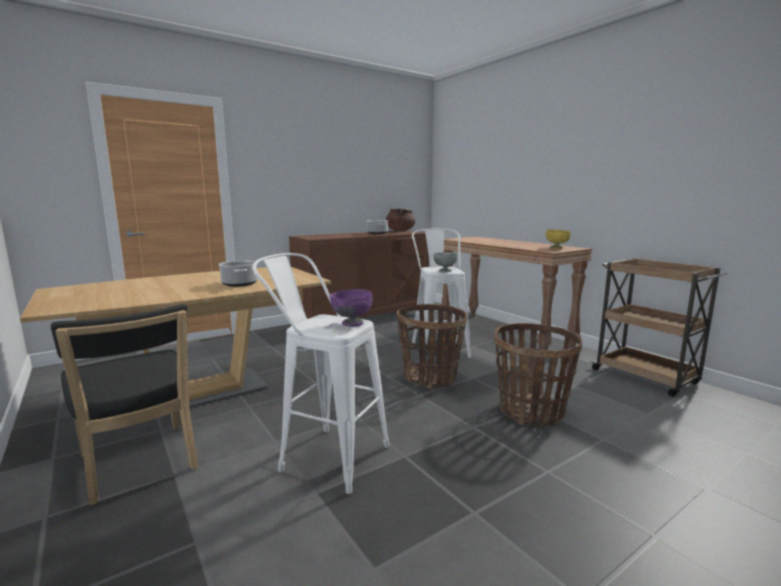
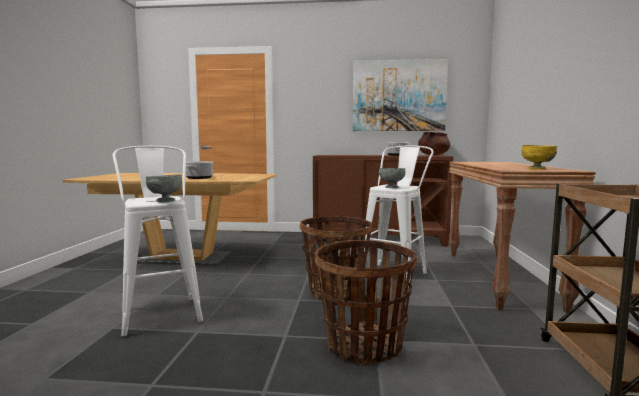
camera: 40 degrees right, 5 degrees down
(140, 465) = (89, 282): black chair -> none
(352, 323) = (165, 201): purple bowl -> grey bowl
(363, 171) = (398, 96): none -> picture

